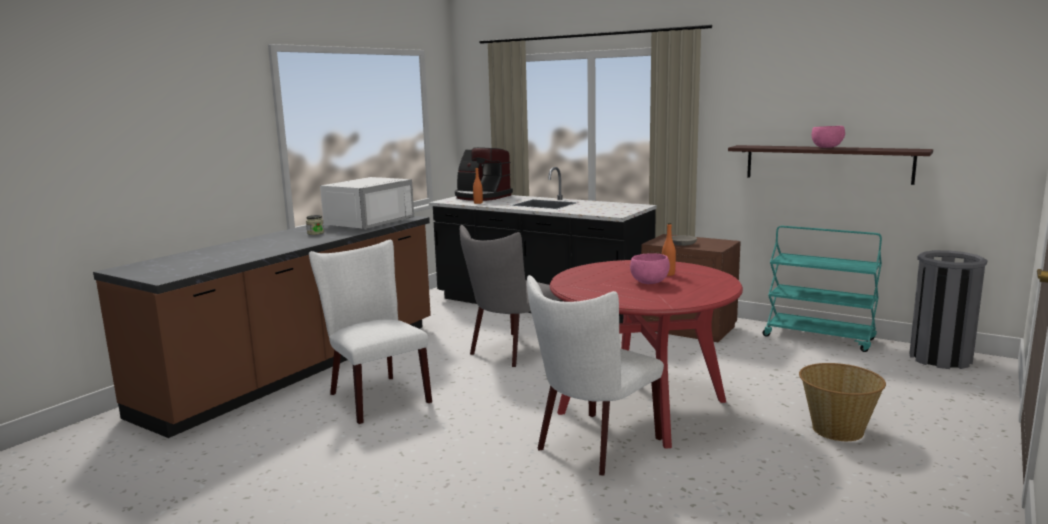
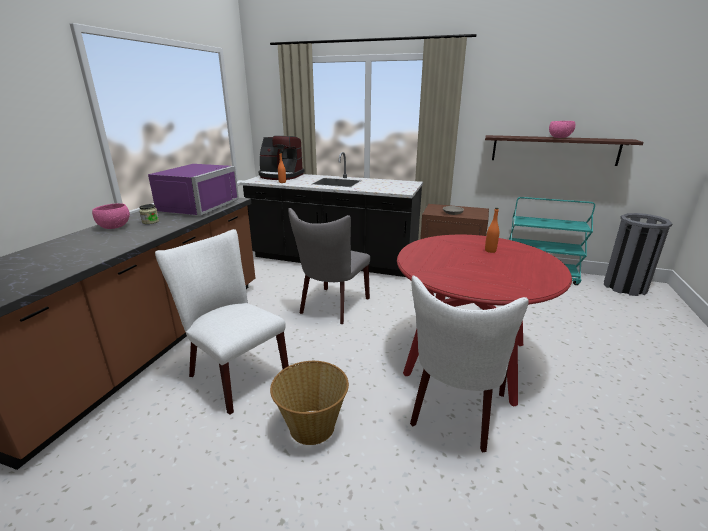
camera: 15 degrees left, 10 degrees up
(365, 222) = (195, 206): white microwave -> purple microwave
(649, 282) = (486, 262): pink bowl -> pink bowl (115, 227)
(837, 429) = (618, 365): basket -> basket (312, 426)

